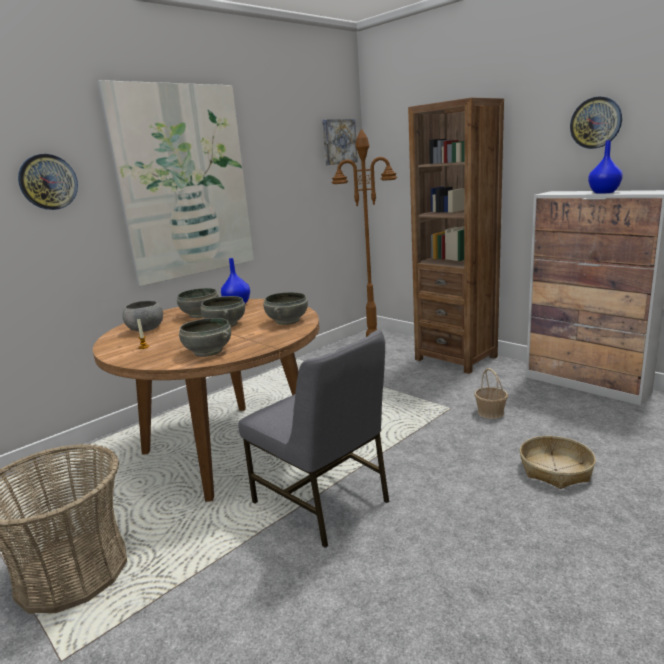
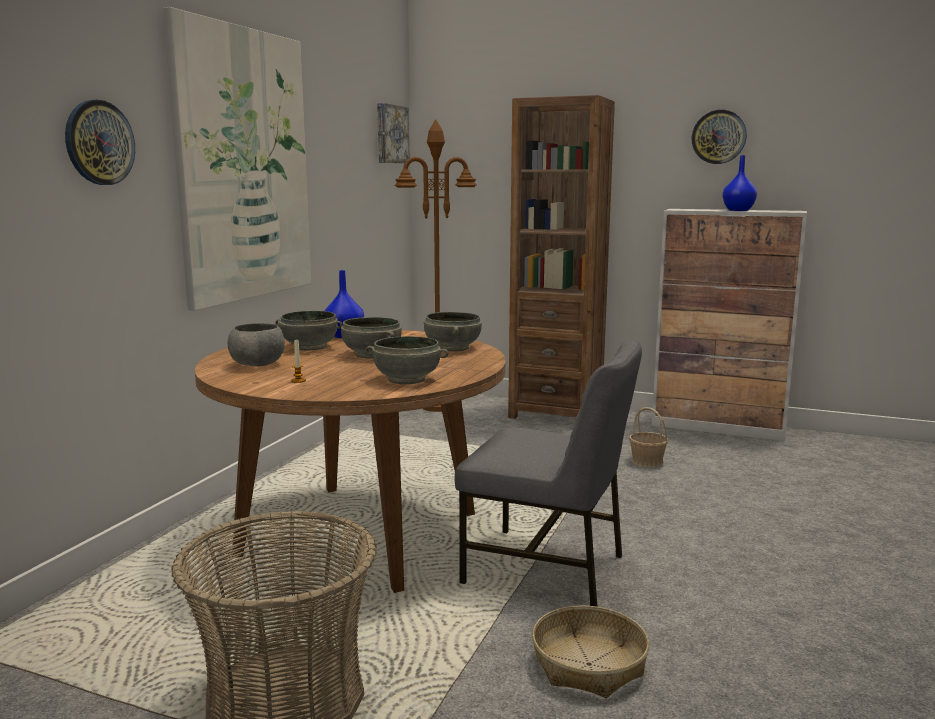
camera: 25 degrees left, 5 degrees down
(555, 470) = (760, 504): basket -> basket (588, 664)

